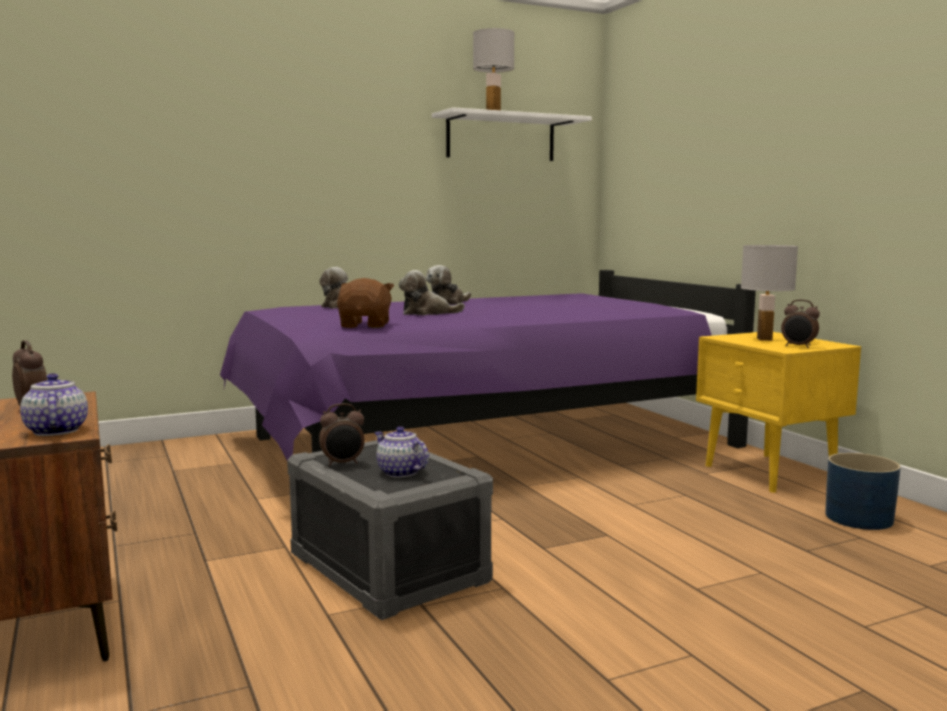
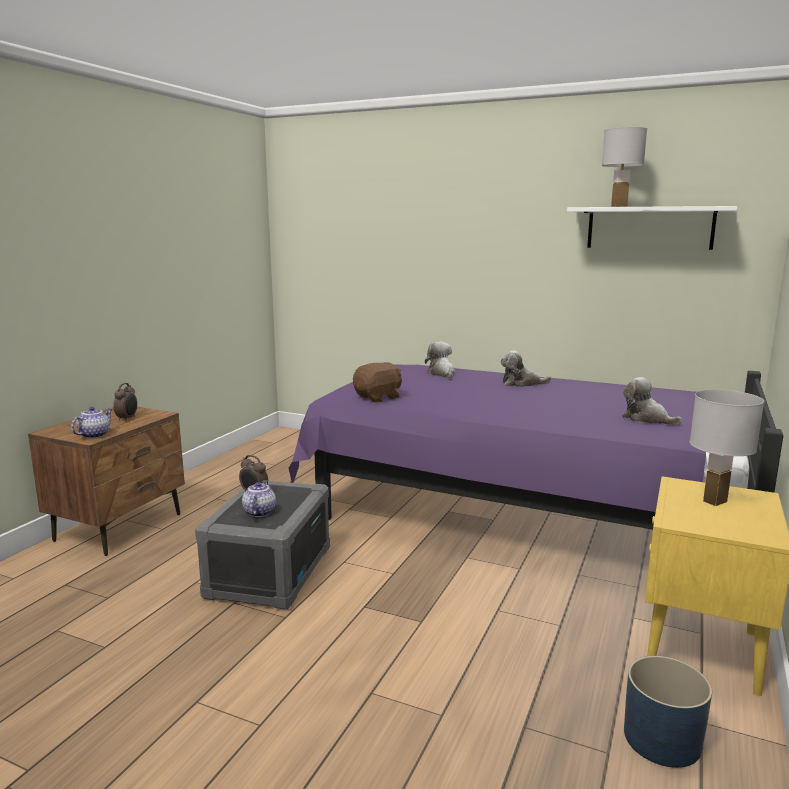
camera: 50 degrees right, 5 degrees up
(427, 313) = (457, 393): plush toy -> plush toy (646, 419)
(798, 346) = (707, 523): alarm clock -> none

